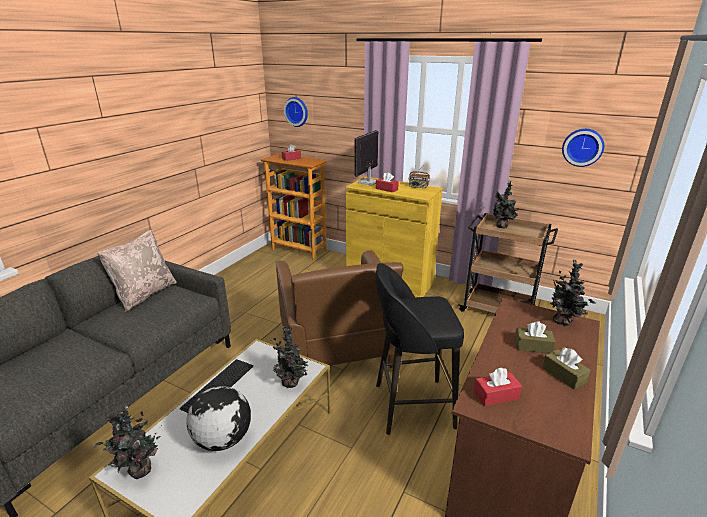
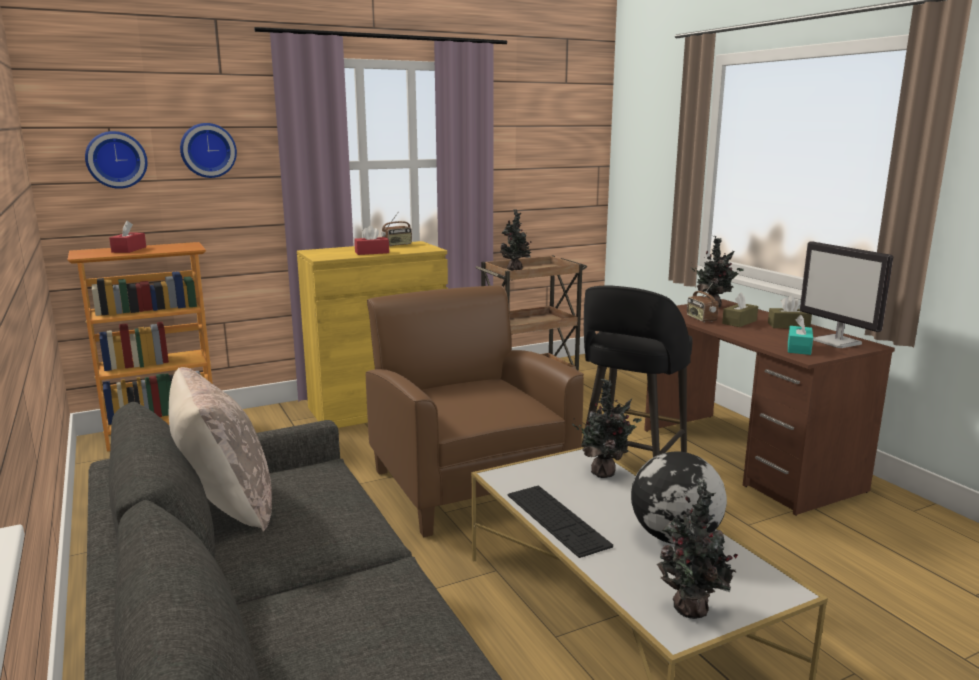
camera: 55 degrees left, 10 degrees down
(337, 348) = (469, 484): brown armchair -> brown armchair turned 135 degrees counterclockwise
(368, 182) = (325, 253): monitor -> monitor (838, 342)
(496, 395) = (799, 348): red tissue box -> turquoise tissue box
(512, 326) = (701, 319): none -> radio
(583, 147) = (552, 163): wall clock -> wall clock (208, 150)

